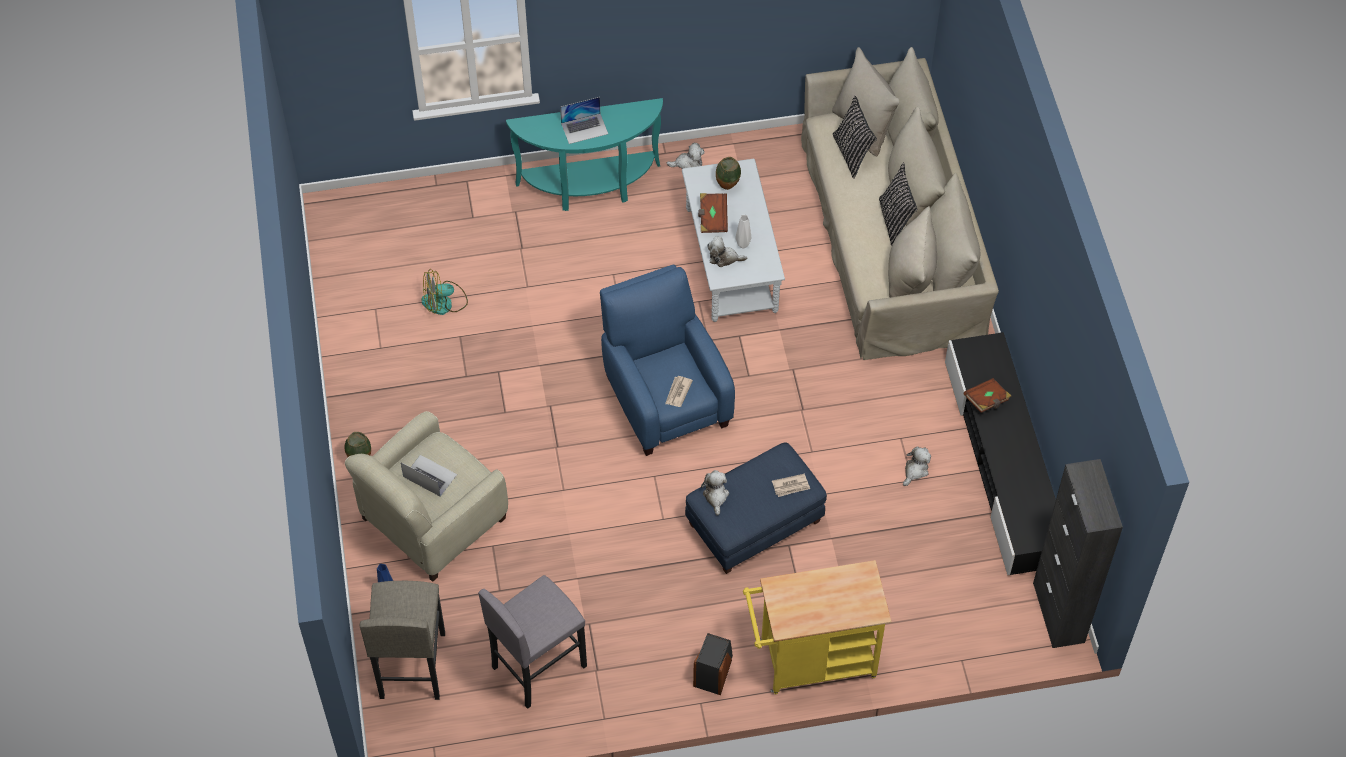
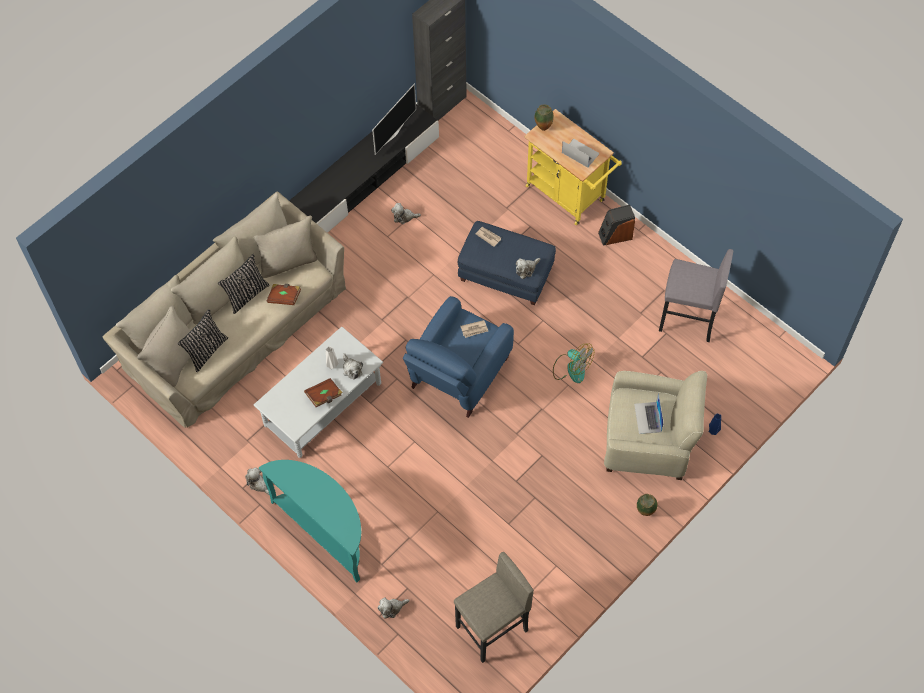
camera: 125 degrees left, 5 degrees up
(411, 665) = (745, 383): grey stool -> grey stool (492, 629)
(444, 302) = (490, 553): fan -> fan (571, 368)
(465, 194) = (392, 608): none -> plush toy
(584, 128) = (322, 498): laptop -> laptop (580, 153)
(727, 187) = (290, 404): vase -> vase (543, 127)
(986, 400) = (342, 186): brown book -> brown book (284, 297)
(1027, 496) = (393, 133): none -> television

